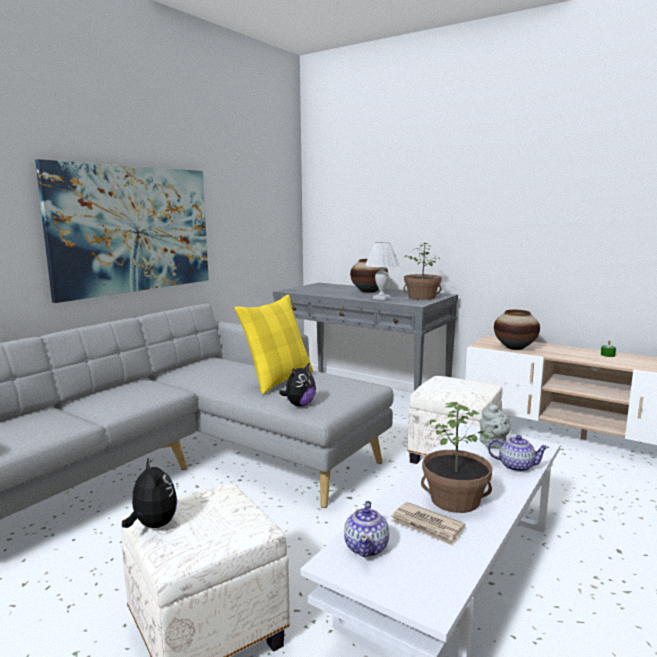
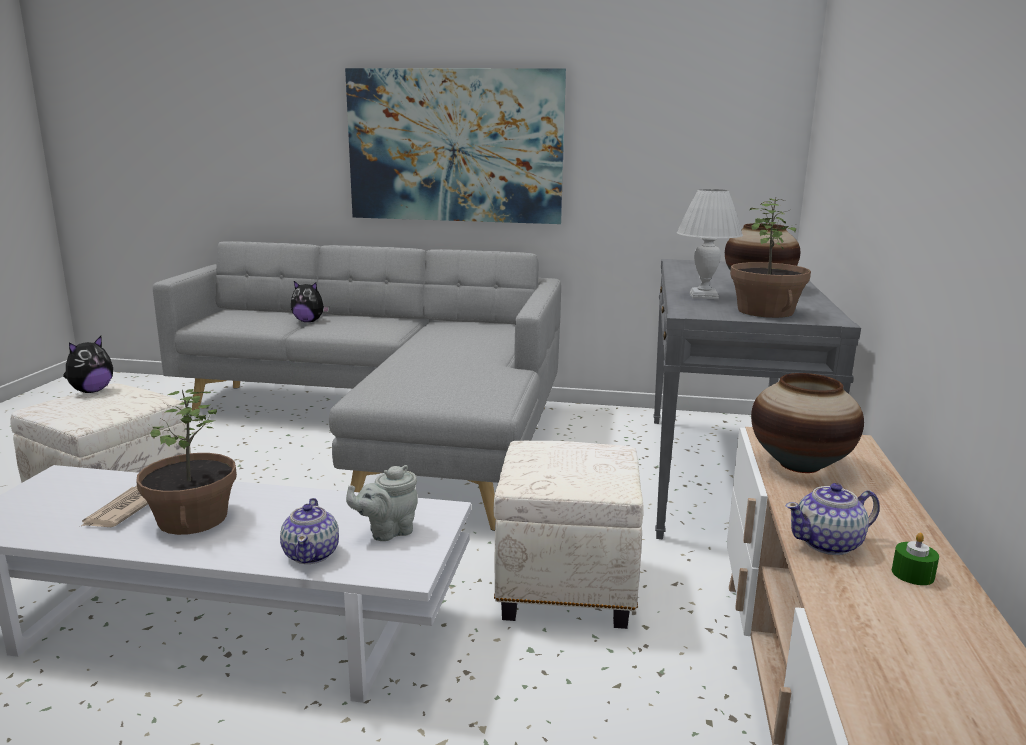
camera: 65 degrees right, 5 degrees up
(278, 380) = (458, 361): yellow pillow -> none
(299, 404) = (377, 383): plush toy -> plush toy (309, 321)
(367, 547) = (84, 485): teapot -> teapot (829, 544)

